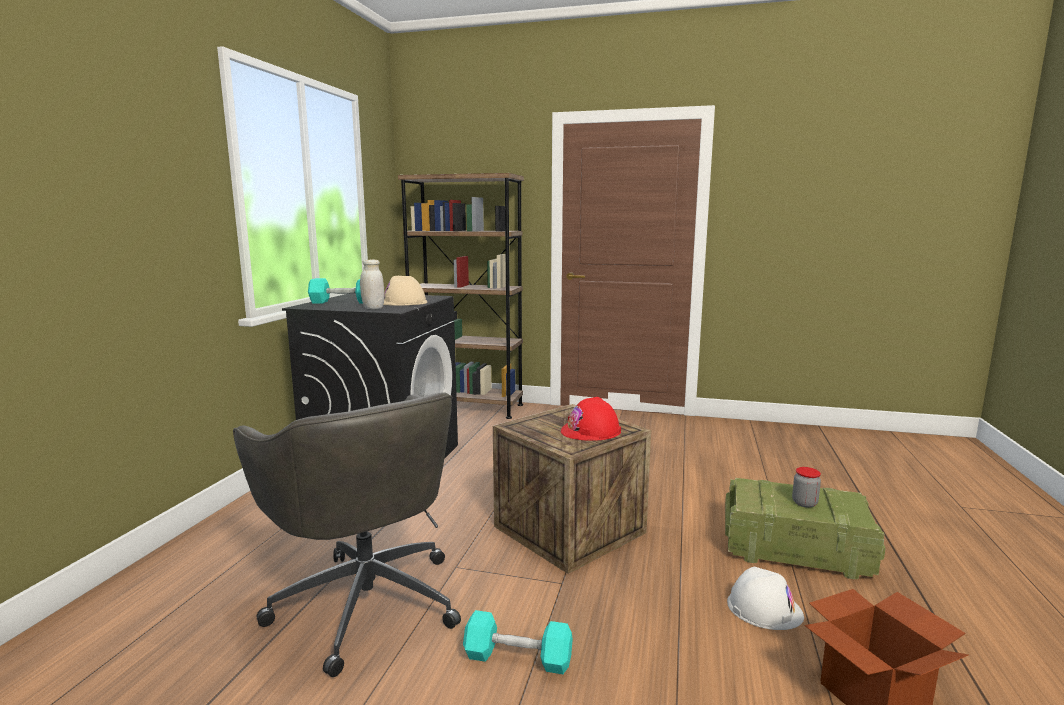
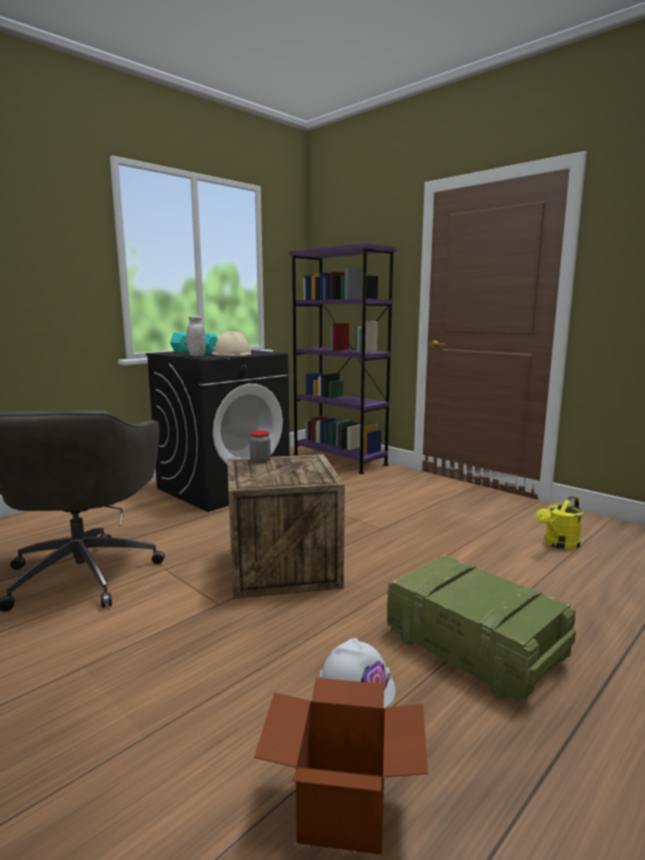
camera: 30 degrees right, 0 degrees up
(467, 407) = (339, 460): brown bookcase -> purple bookcase
(518, 658) = (112, 643): turquoise dumbbell -> none
(591, 431) = (291, 475): red hard hat -> none
(744, 450) = (559, 544): none -> yellow watering can
(804, 503) = (478, 595): jar -> jar (260, 461)

